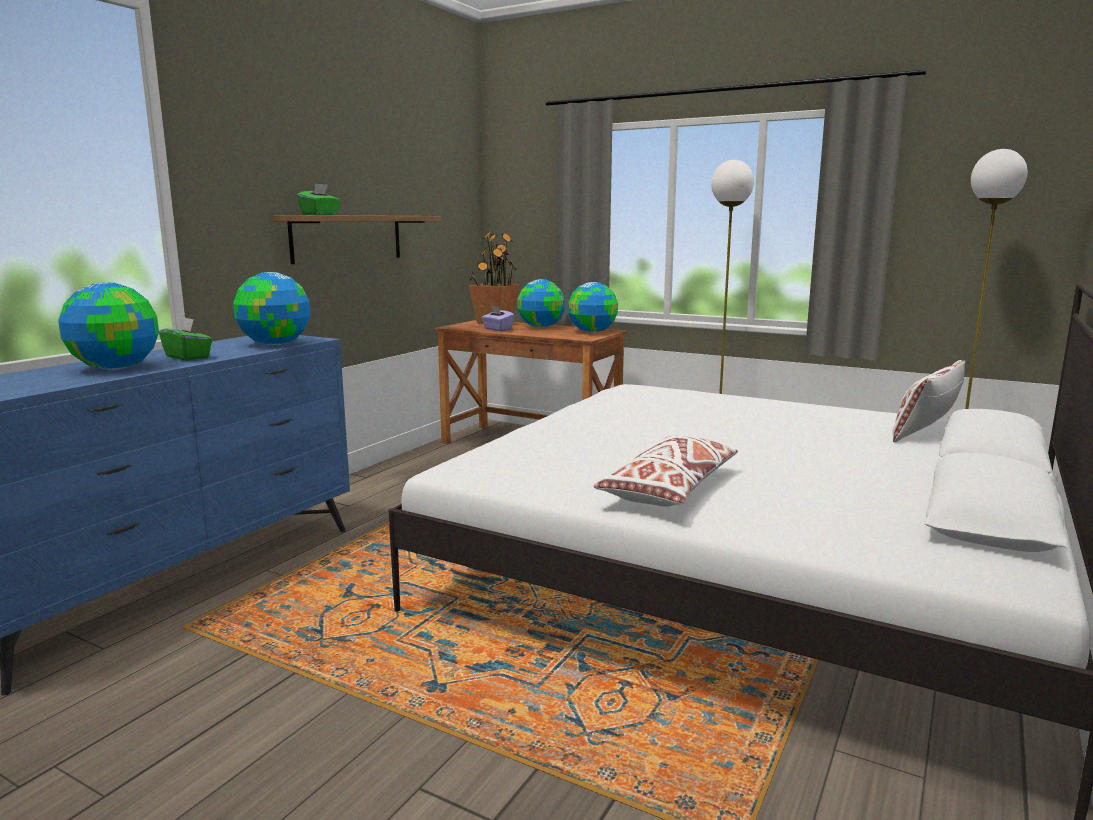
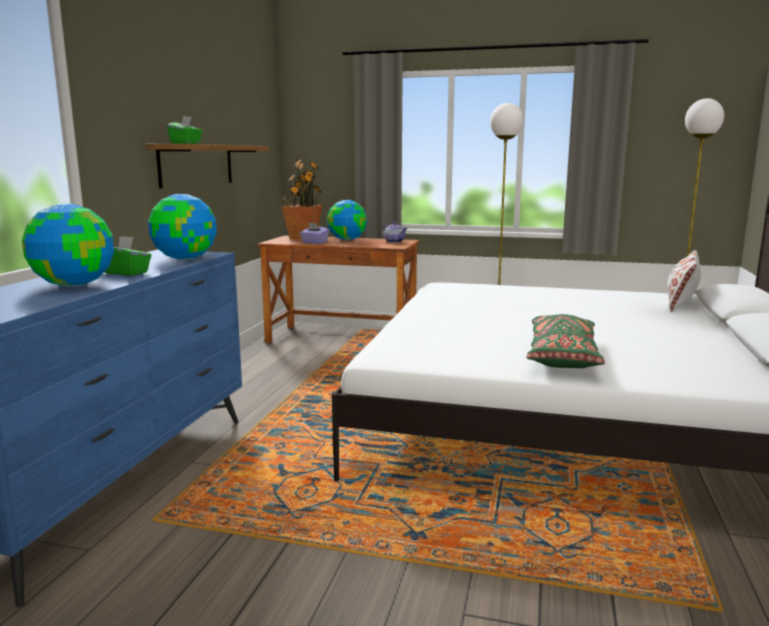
camera: 15 degrees left, 0 degrees up
(592, 332) = (394, 242): globe -> teapot
(670, 488) = (562, 356): white pillow -> green pillow

